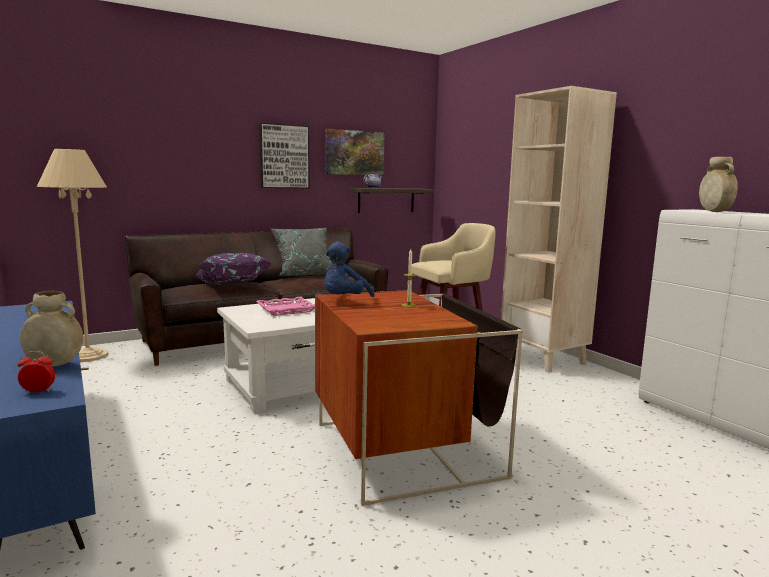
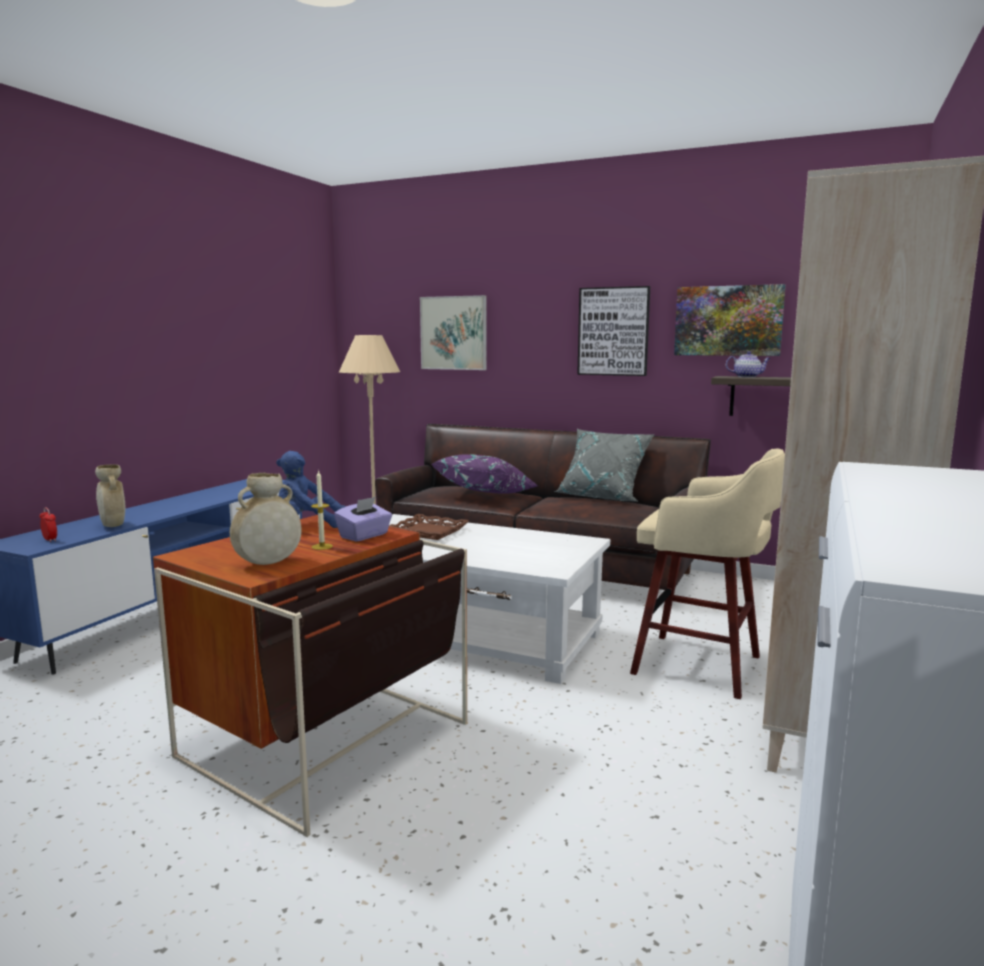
camera: 55 degrees right, 0 degrees up
(144, 152) = (453, 333): none -> picture
(286, 310) = (428, 532): pink tray -> brown tray
(399, 297) = (364, 536): none -> purple tissue box
(715, 212) = (895, 484): beige vase -> beige vase (268, 563)

